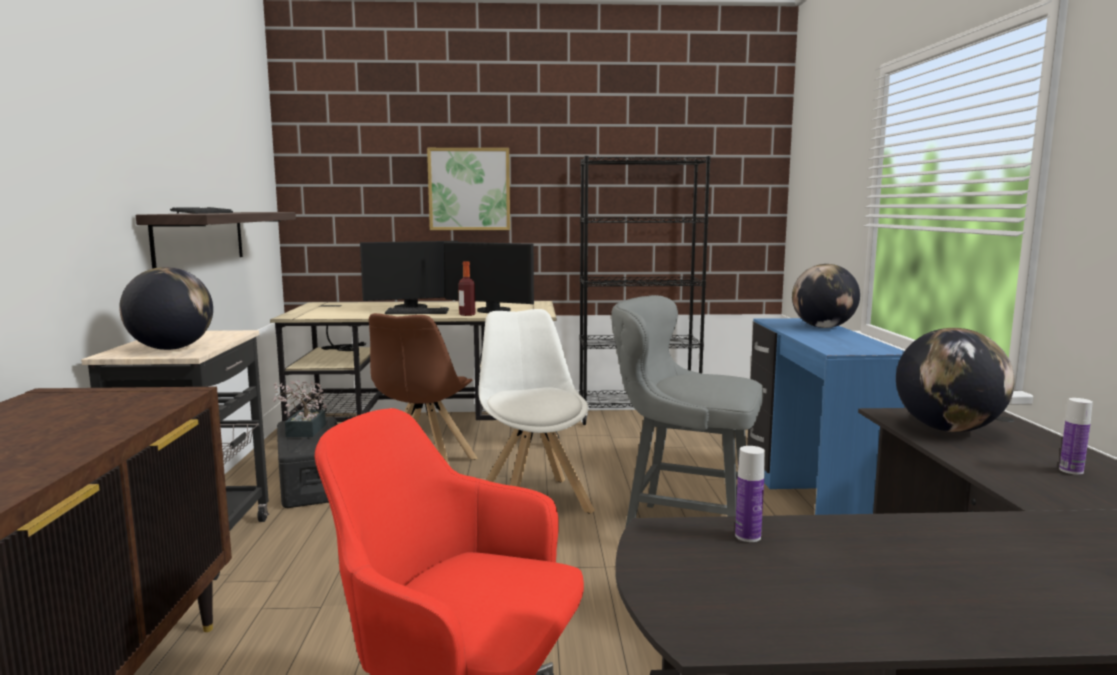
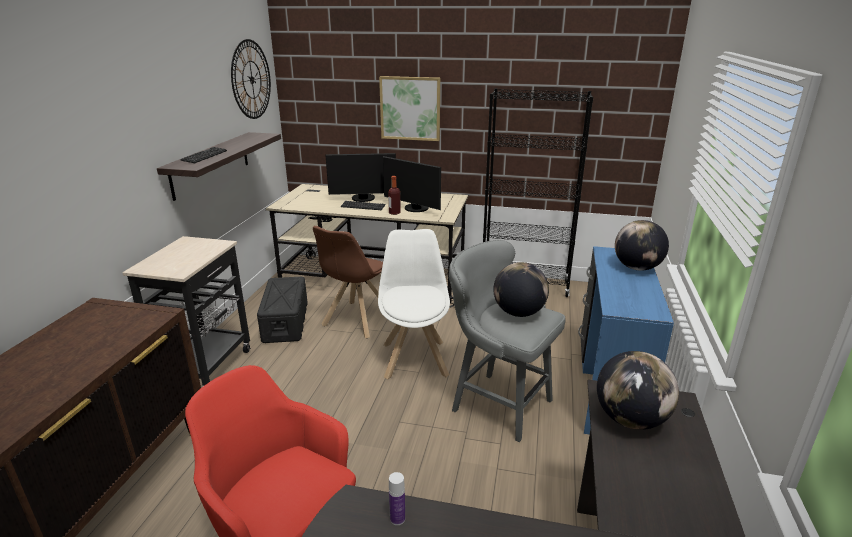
camera: 15 degrees right, 15 degrees up
(171, 348) = (174, 264): globe -> globe (519, 313)
(249, 142) = (251, 79): none -> wall clock
(303, 432) = (279, 291): potted plant -> none
(1071, 470) = (676, 490): bottle -> none

